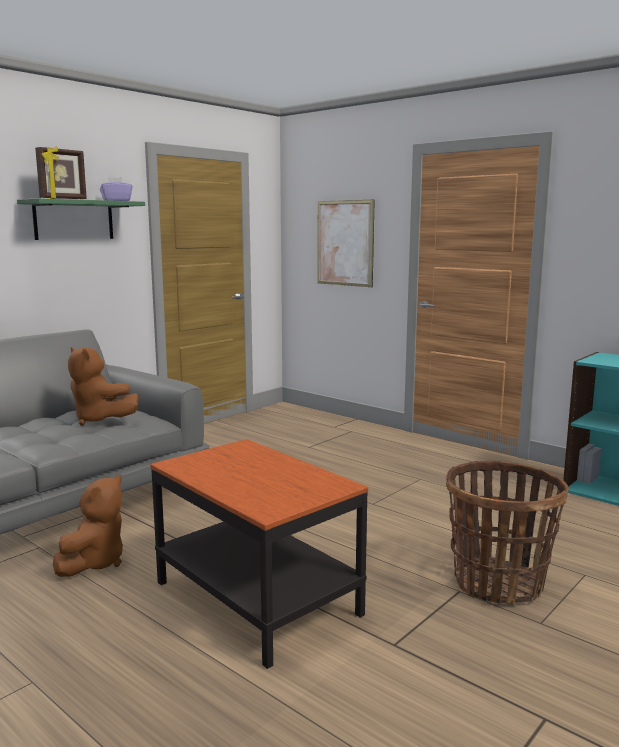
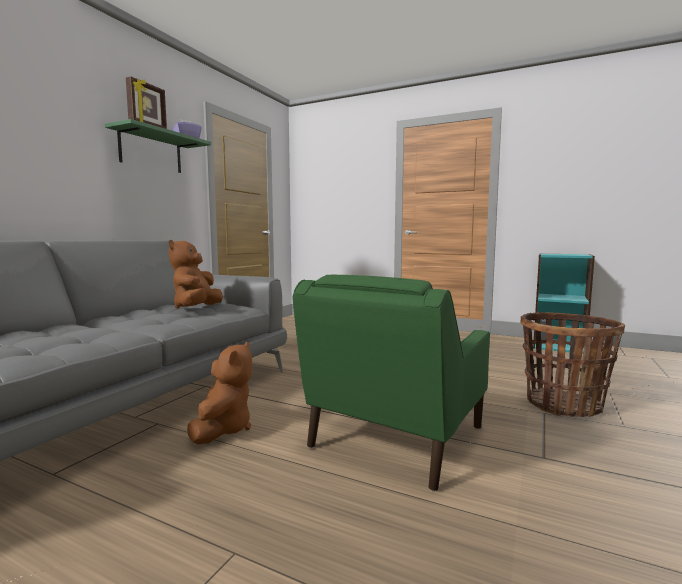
camera: 15 degrees left, 5 degrees down
(100, 420) = (196, 308): brown plush toy -> brown plush toy turned 75 degrees clockwise
(256, 598) = (395, 438): side table -> green armchair
(345, 243) = (343, 194): picture -> none

